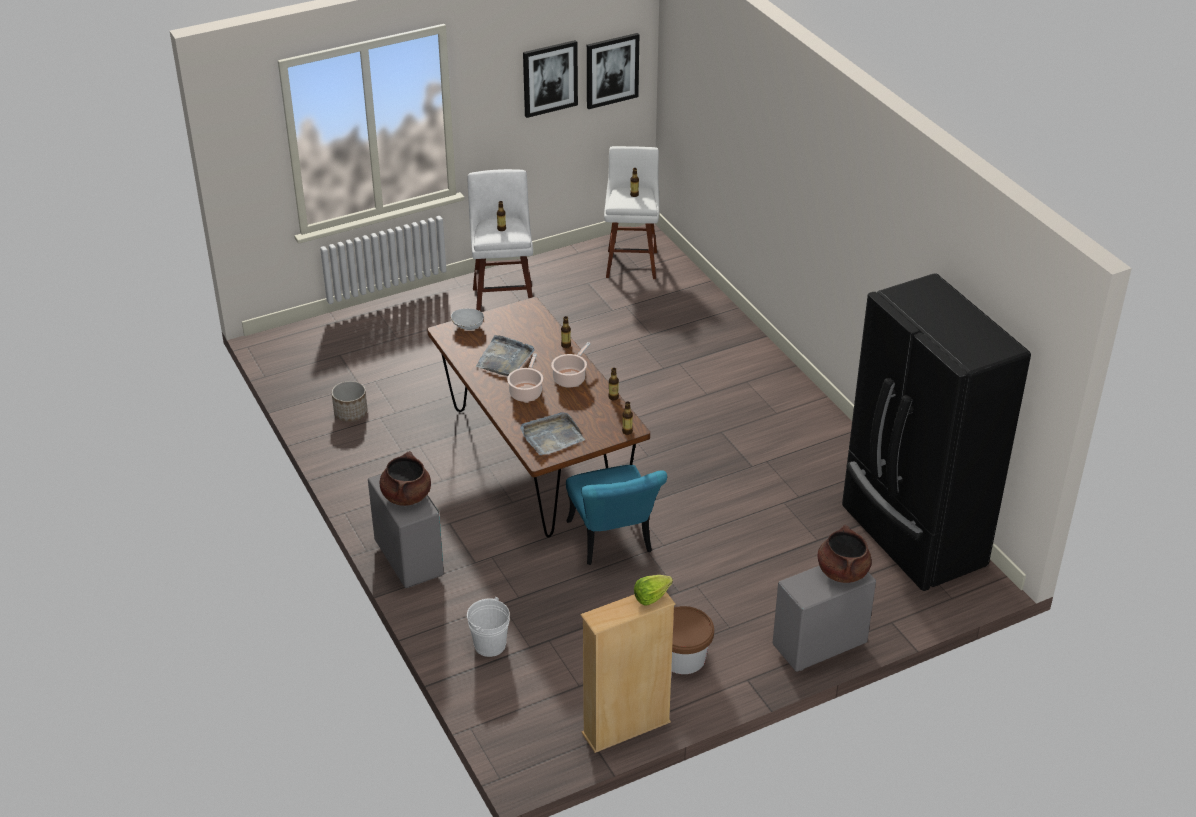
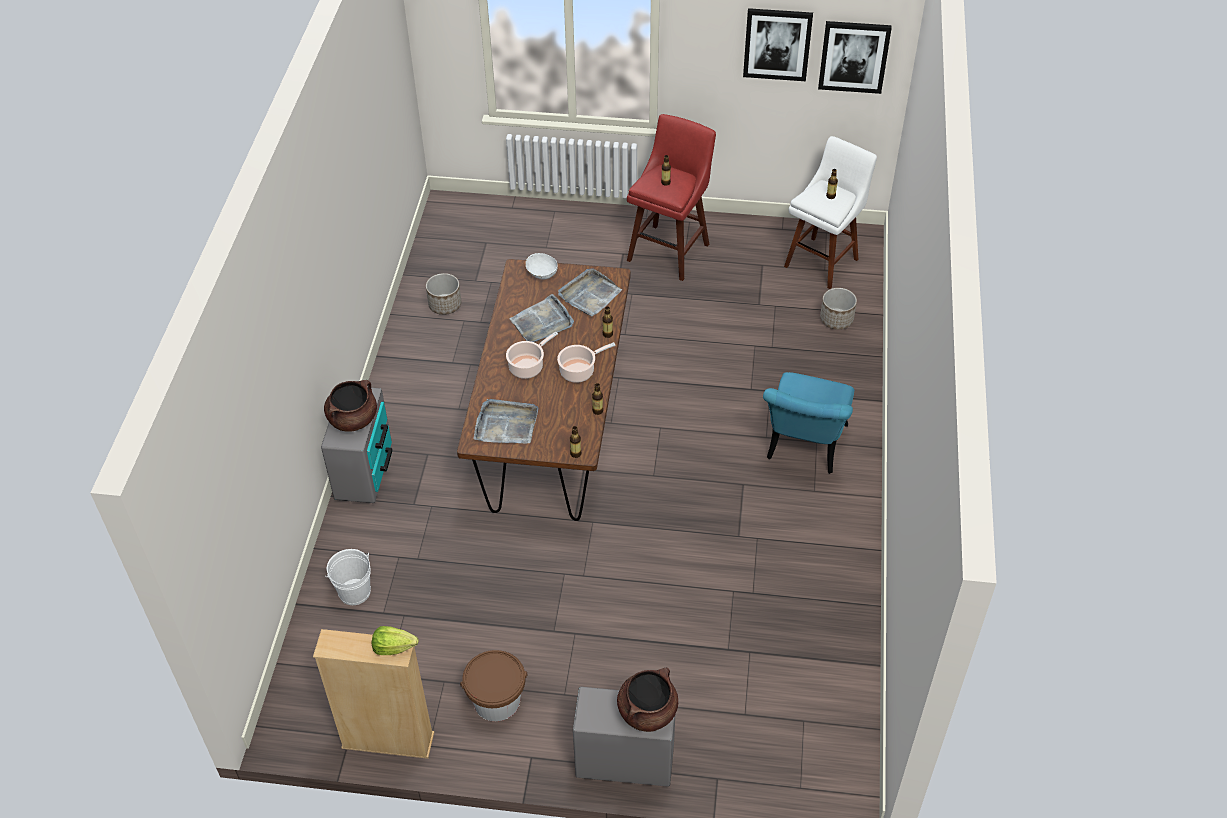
camera: 35 degrees right, 10 degrees up
(504, 301) = (670, 250): white stool -> red stool
(522, 325) = (589, 295): none -> grey tray
(613, 543) = (542, 548): turquoise chair -> turquoise chair (804, 449)
(681, 297) = (836, 319): none -> planter
(908, 537) = (819, 696): black fridge -> none

